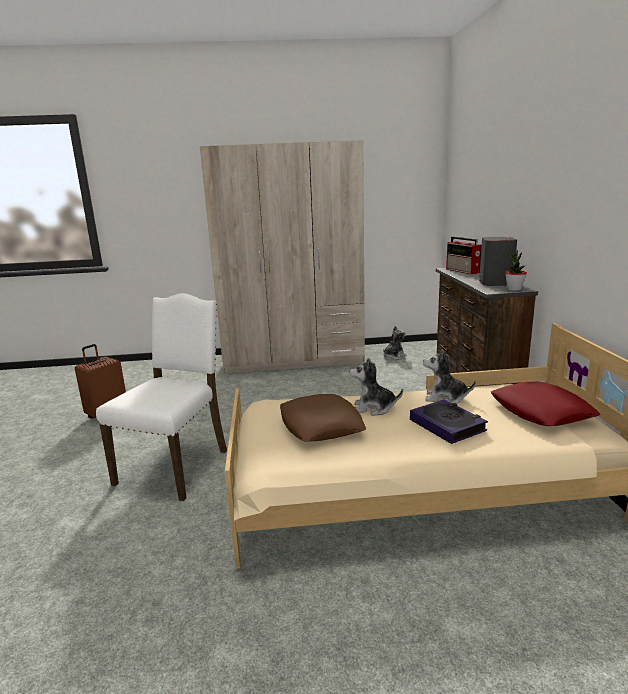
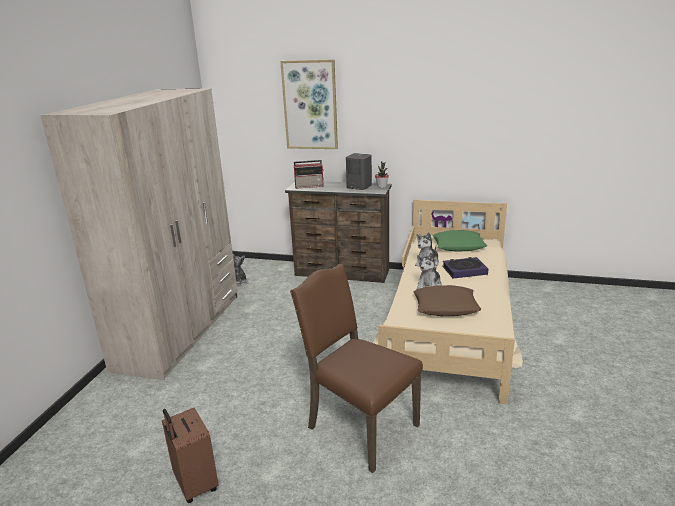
camera: 70 degrees left, 5 degrees up
(176, 466) = (359, 426): white chair -> brown chair
(496, 169) = (310, 105): none -> picture
(541, 411) = (458, 245): red pillow -> green pillow

